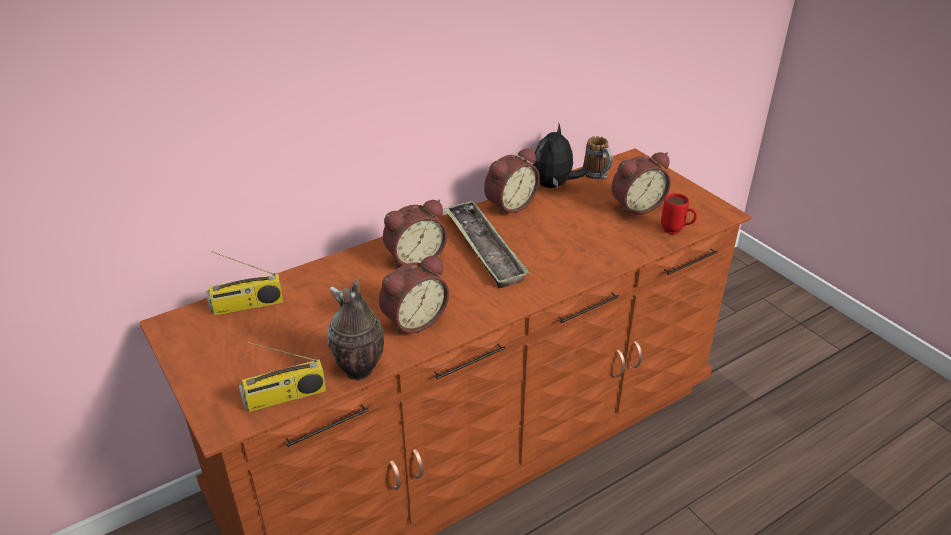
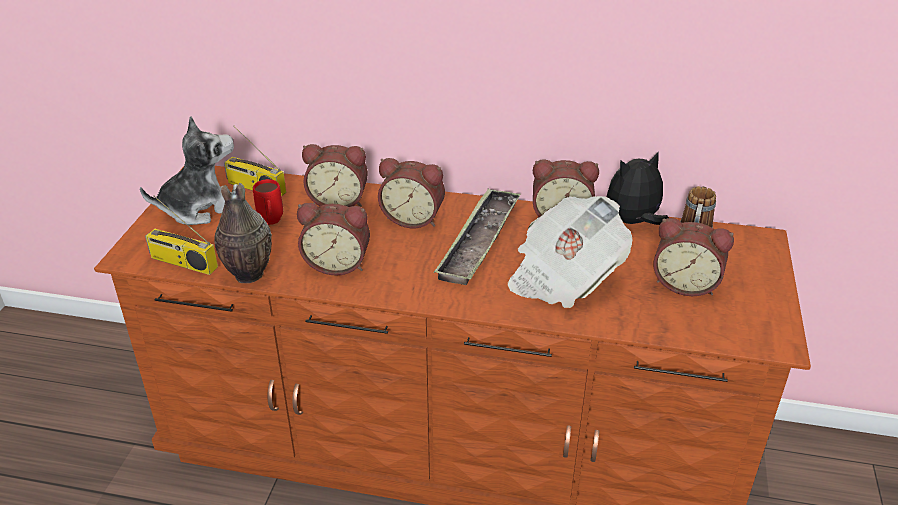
camera: 45 degrees right, 0 degrees up
(223, 349) = (199, 208): none -> plush toy
(337, 277) = (339, 201): none -> alarm clock
(568, 240) = (563, 276): none -> newspaper
(676, 231) = (690, 329): red mug -> red mug (271, 223)

